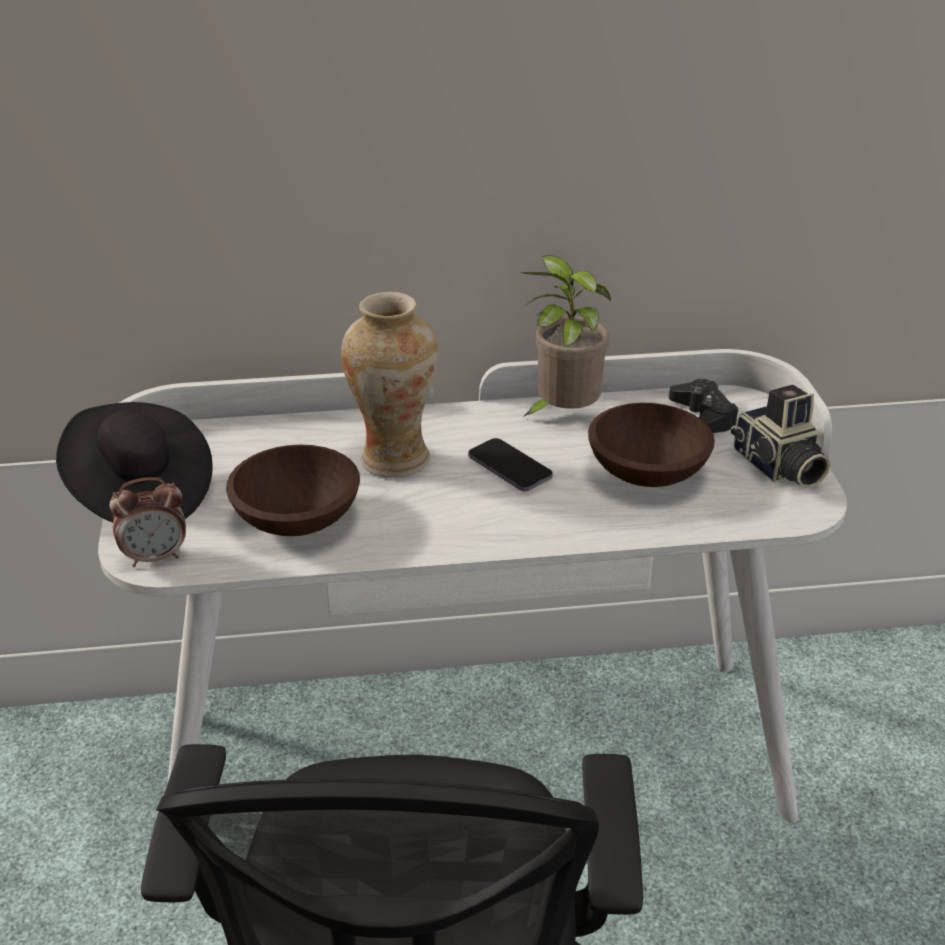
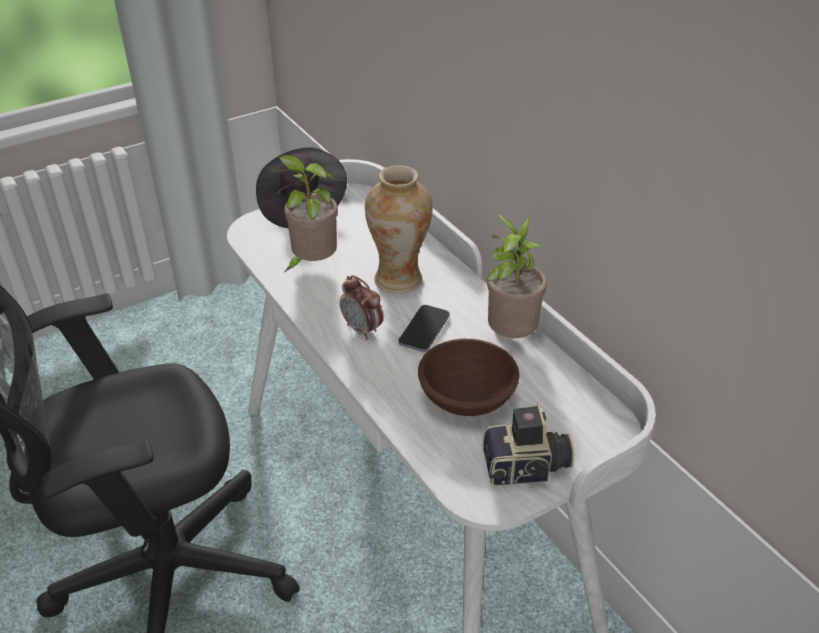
camera: 65 degrees right, 5 degrees up
(156, 557) = (251, 232): alarm clock -> alarm clock (362, 329)
(295, 519) = (312, 264): brown bowl -> potted plant
(703, 415) = (571, 410): black game controller -> none
(777, 467) = (526, 469): camera -> camera turned 135 degrees counterclockwise

